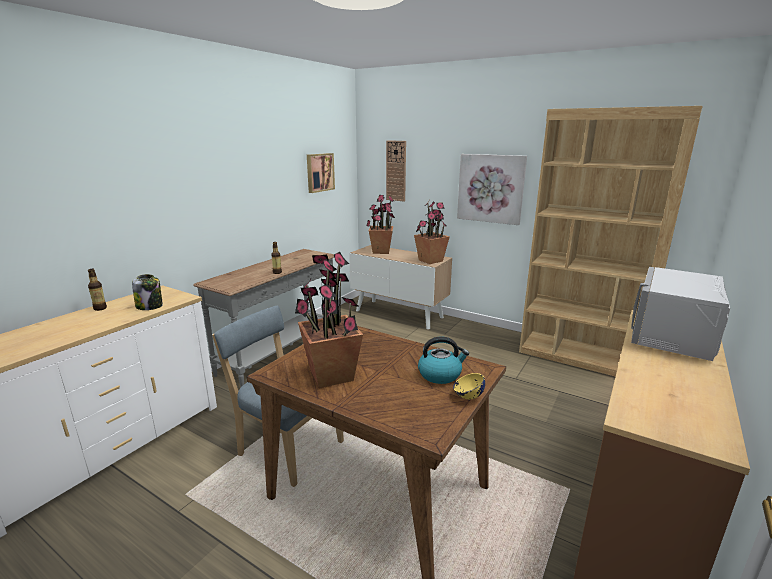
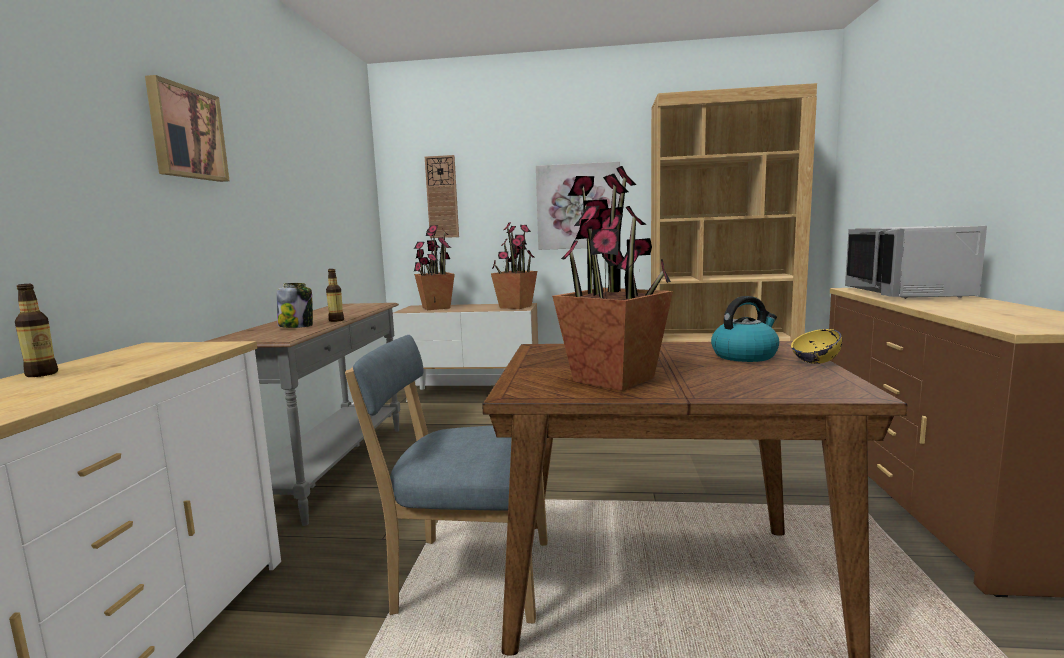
camera: 25 degrees left, 10 degrees down
(150, 306) = (165, 358): jar -> jar (296, 326)
(319, 172) = (342, 193): picture -> picture (185, 133)

